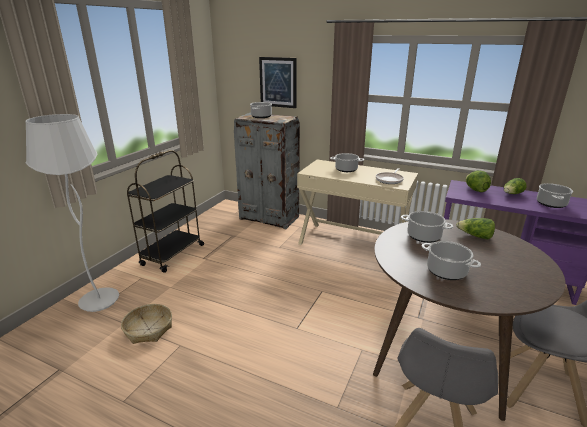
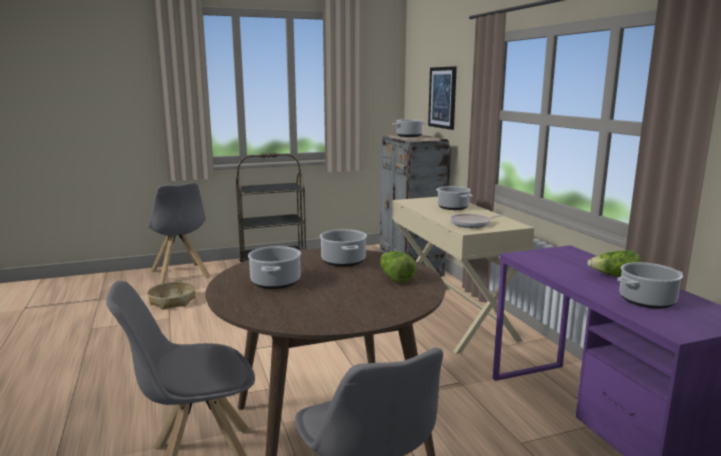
camera: 45 degrees right, 10 degrees down
(100, 301) = (180, 275): white floor lamp -> grey chair
(475, 190) = (568, 260): lettuce -> none

